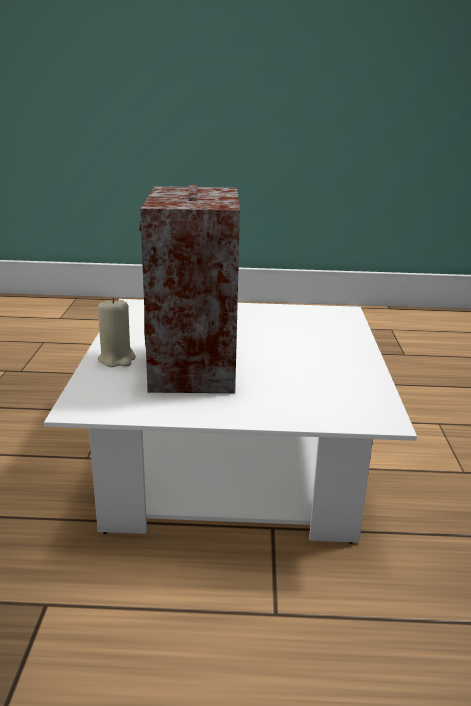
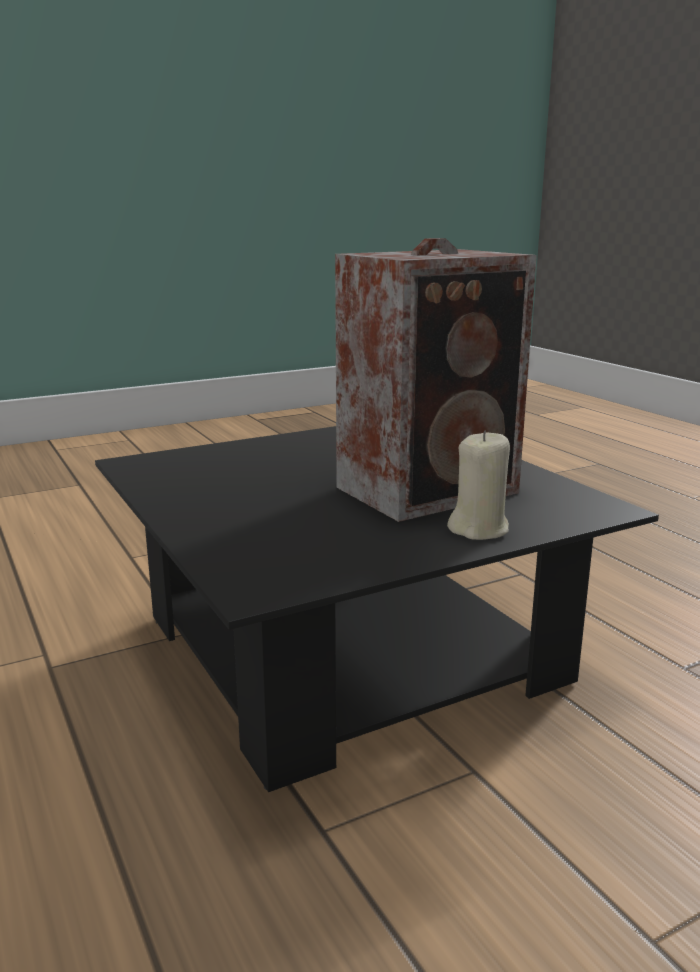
camera: 120 degrees left, 5 degrees down
(232, 464) = (350, 649): white coffee table -> black coffee table

